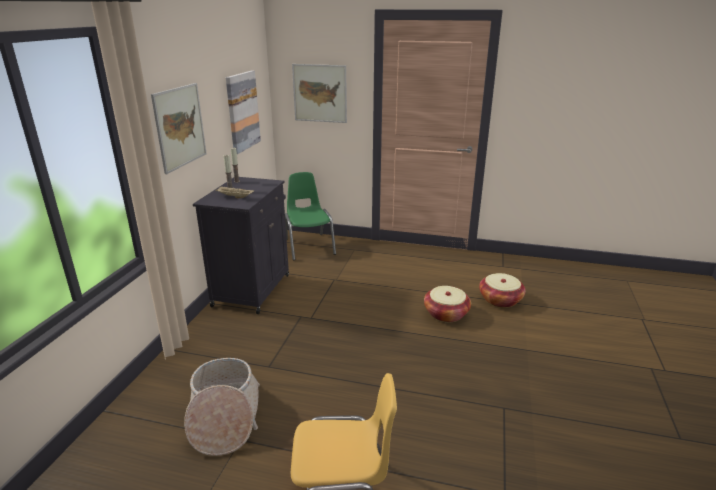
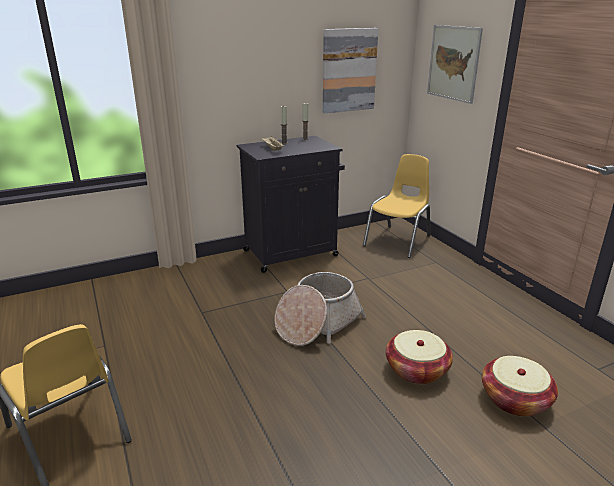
camera: 50 degrees right, 0 degrees up
(180, 127) = (235, 67): picture -> none
(224, 418) = (122, 326): basket -> basket (317, 323)
(309, 246) = (398, 241): green chair -> yellow chair

